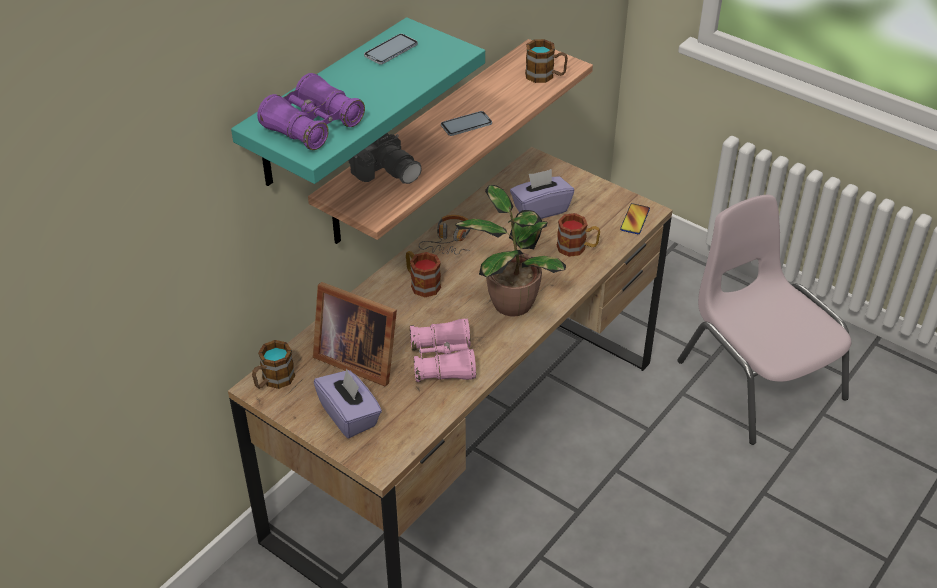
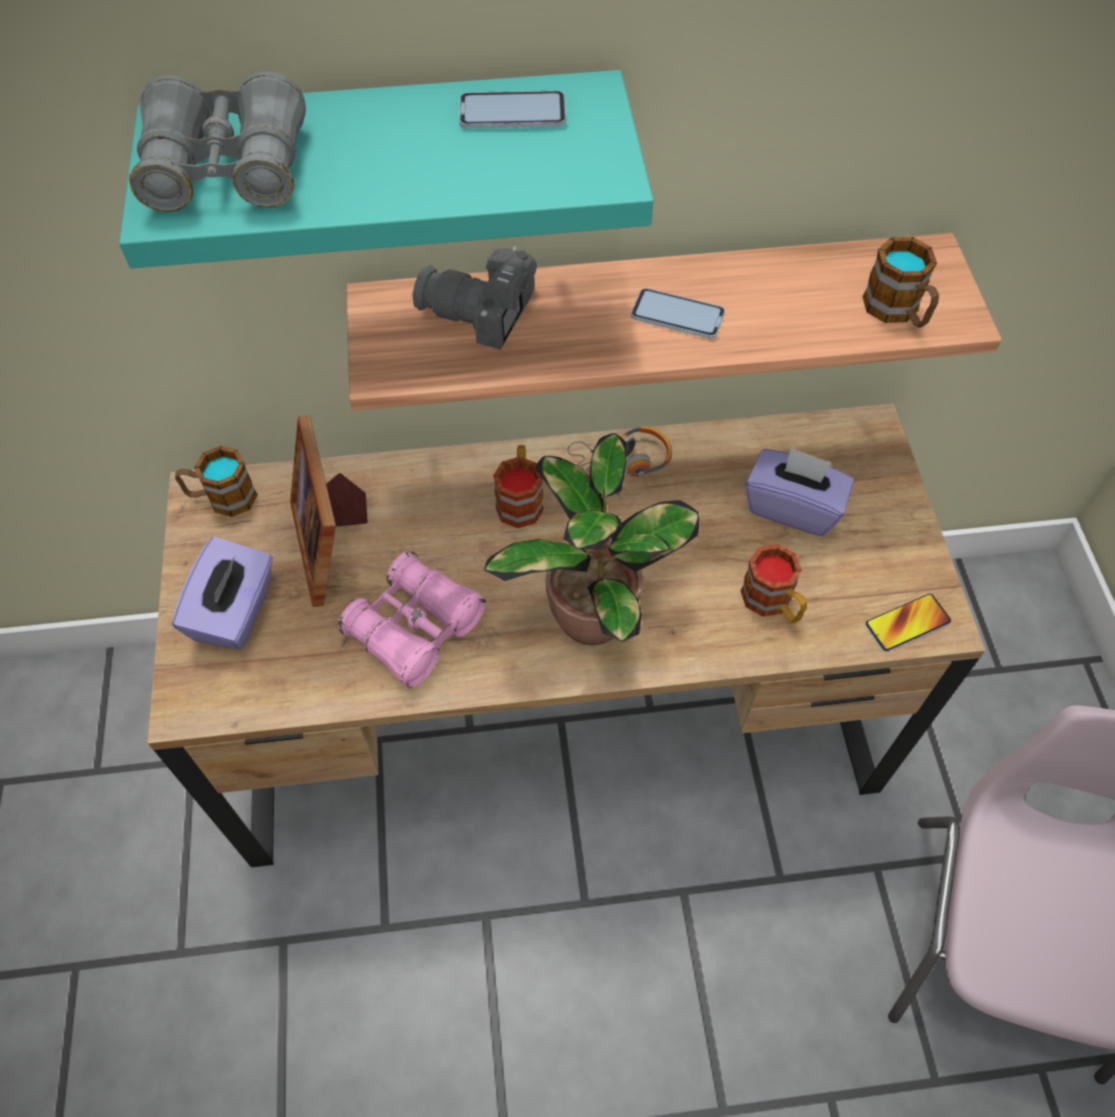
camera: 45 degrees right, 15 degrees up
(313, 126) = (227, 170): purple binoculars -> grey binoculars
(387, 171) = (482, 314): camera -> camera turned 105 degrees clockwise

